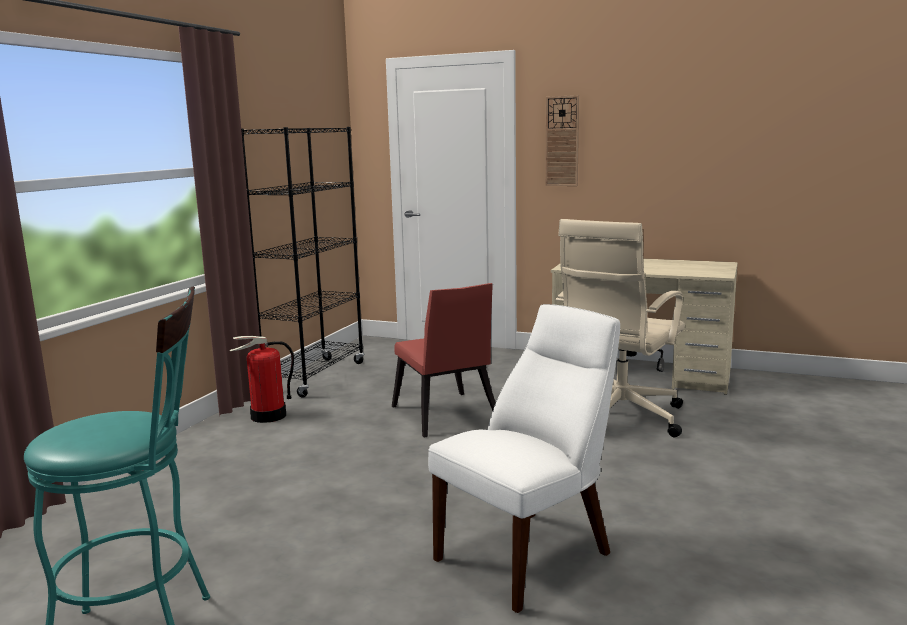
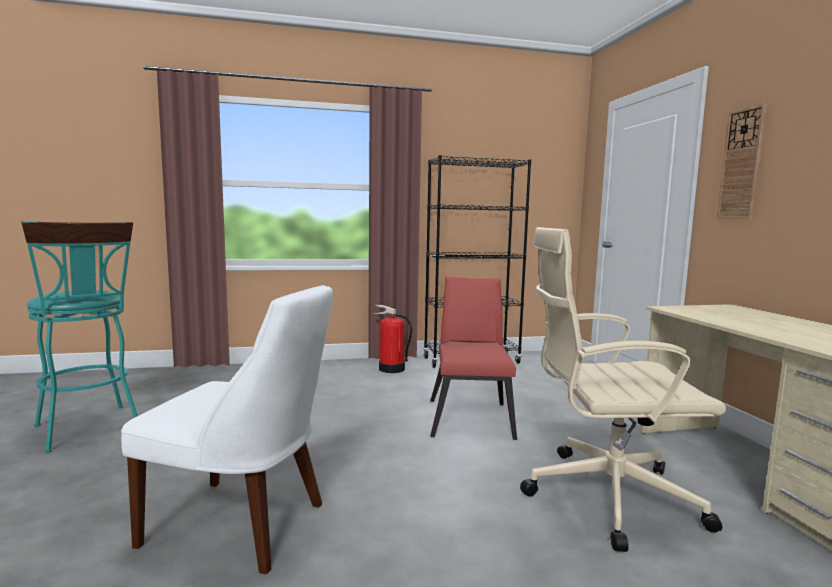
camera: 55 degrees right, 5 degrees down
(446, 417) = (471, 416): red chair -> red chair turned 150 degrees clockwise

